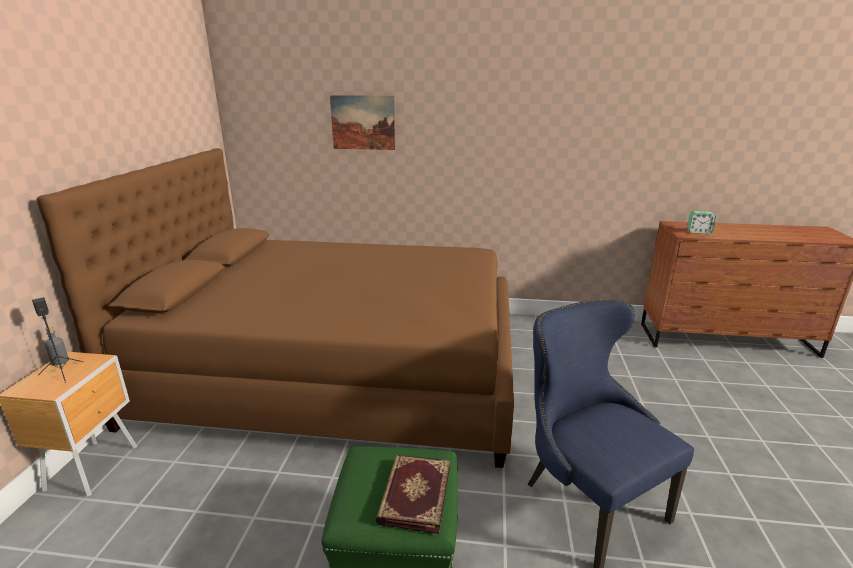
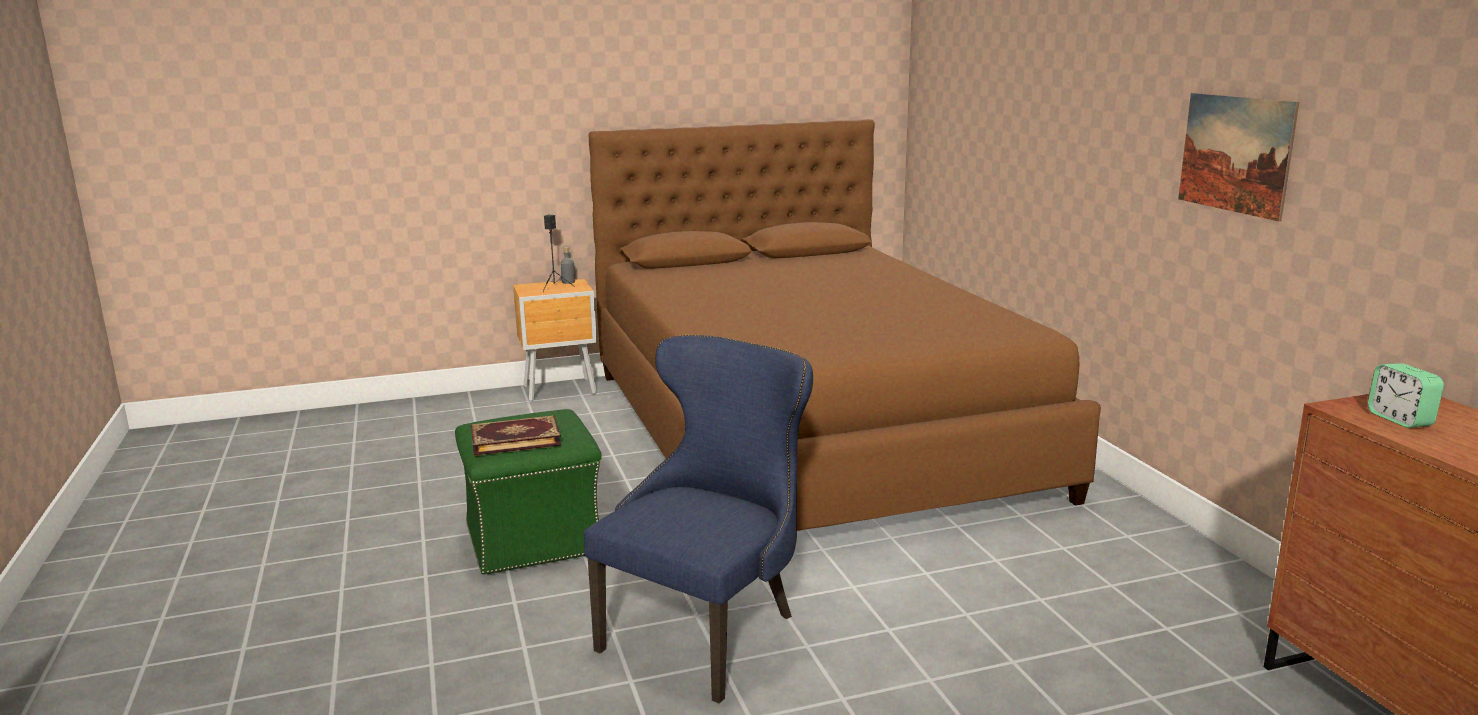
camera: 65 degrees right, 5 degrees down
(363, 122) = (1017, 98): picture -> picture (1235, 154)

